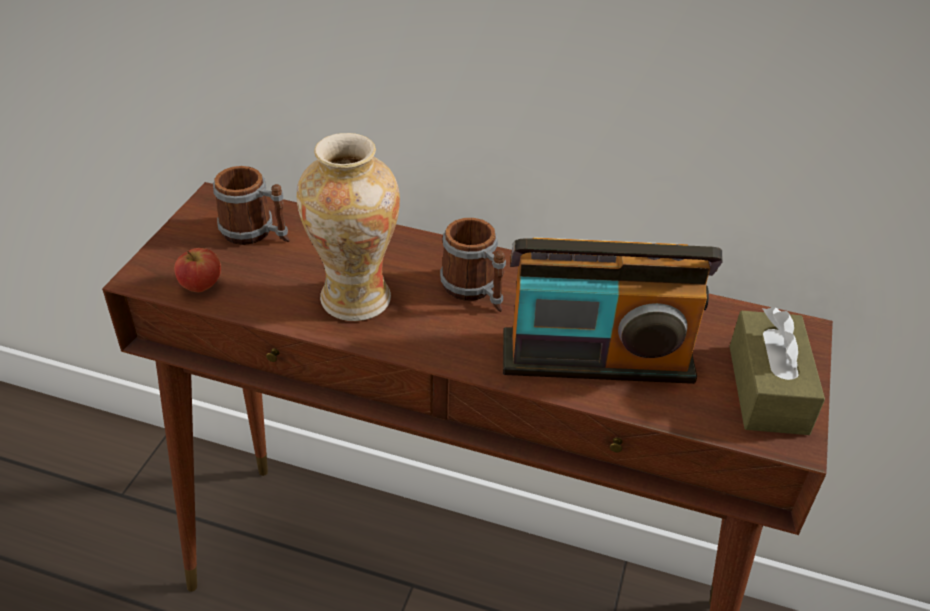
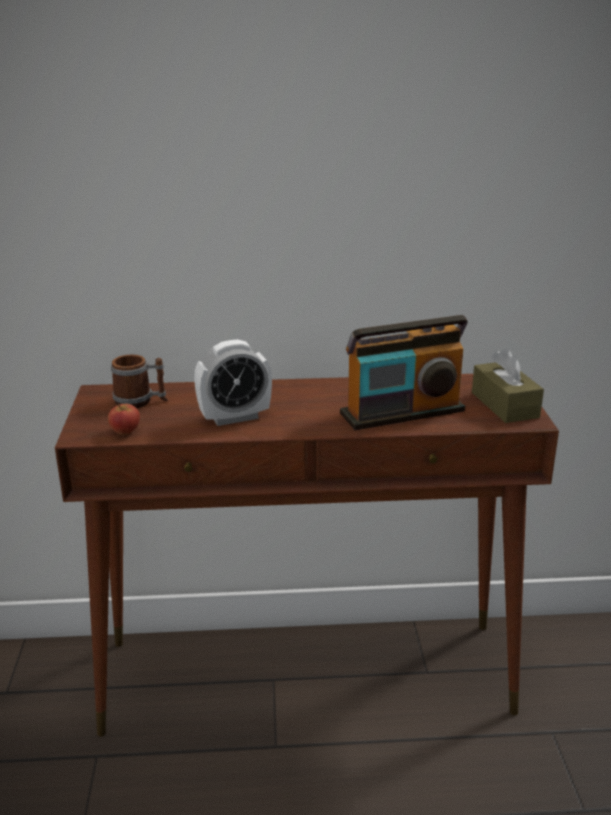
camera: 20 degrees left, 15 degrees down
(355, 299) = (234, 417): vase -> alarm clock
(475, 291) = (307, 399): mug -> none

